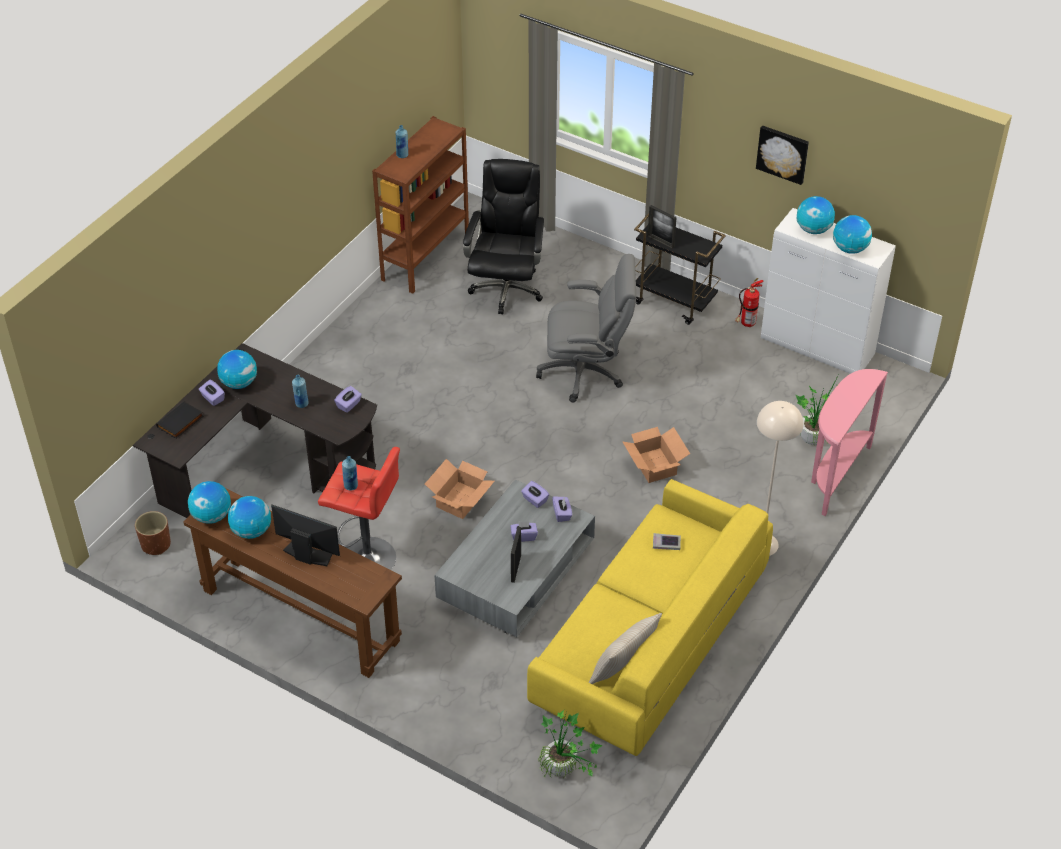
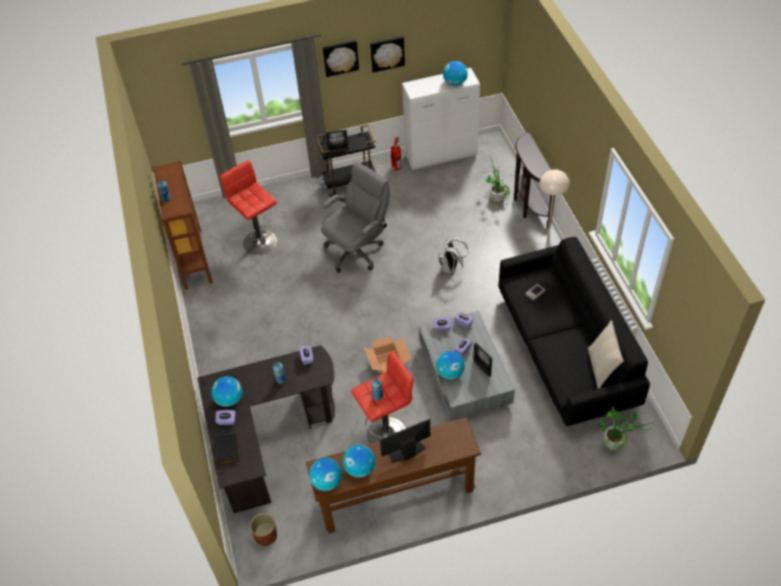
camera: 45 degrees left, 5 degrees up
(506, 290) = (260, 242): black office chair -> red stool
(648, 643) = (564, 351): yellow sofa -> black sofa
(654, 466) = (450, 268): cardboard box -> white backpack
(720, 122) = (340, 57): none -> picture
(813, 230) = (426, 86): globe -> globe (450, 373)
(835, 475) = (528, 206): pink console table -> brown console table

